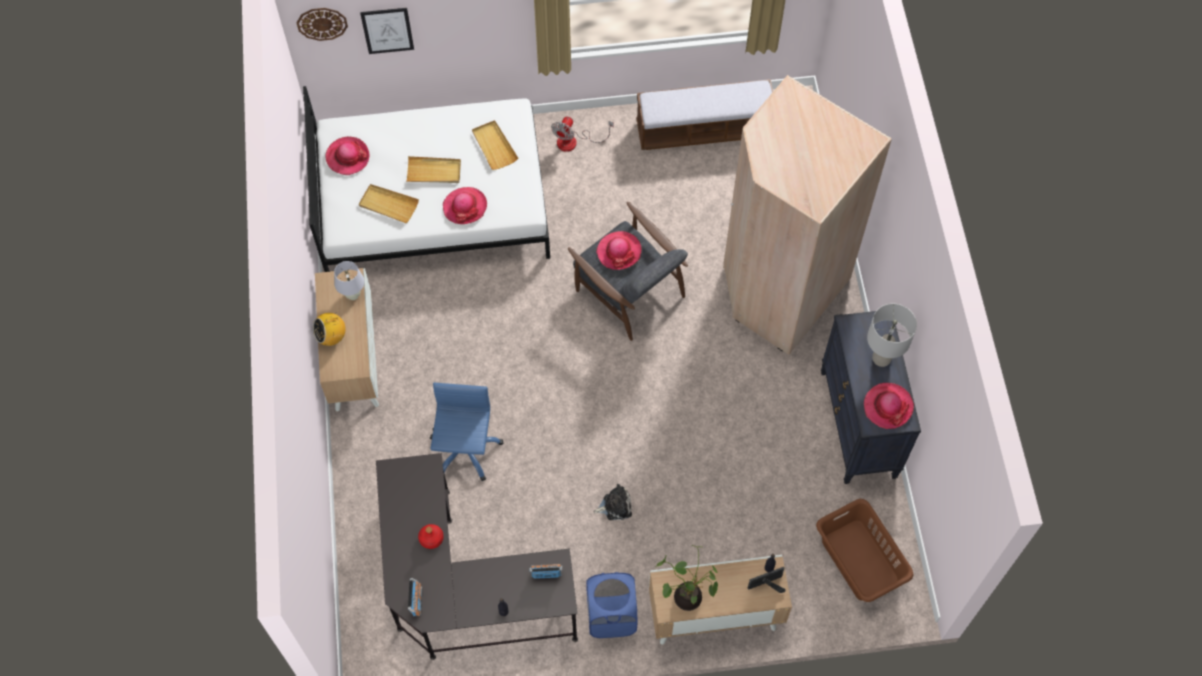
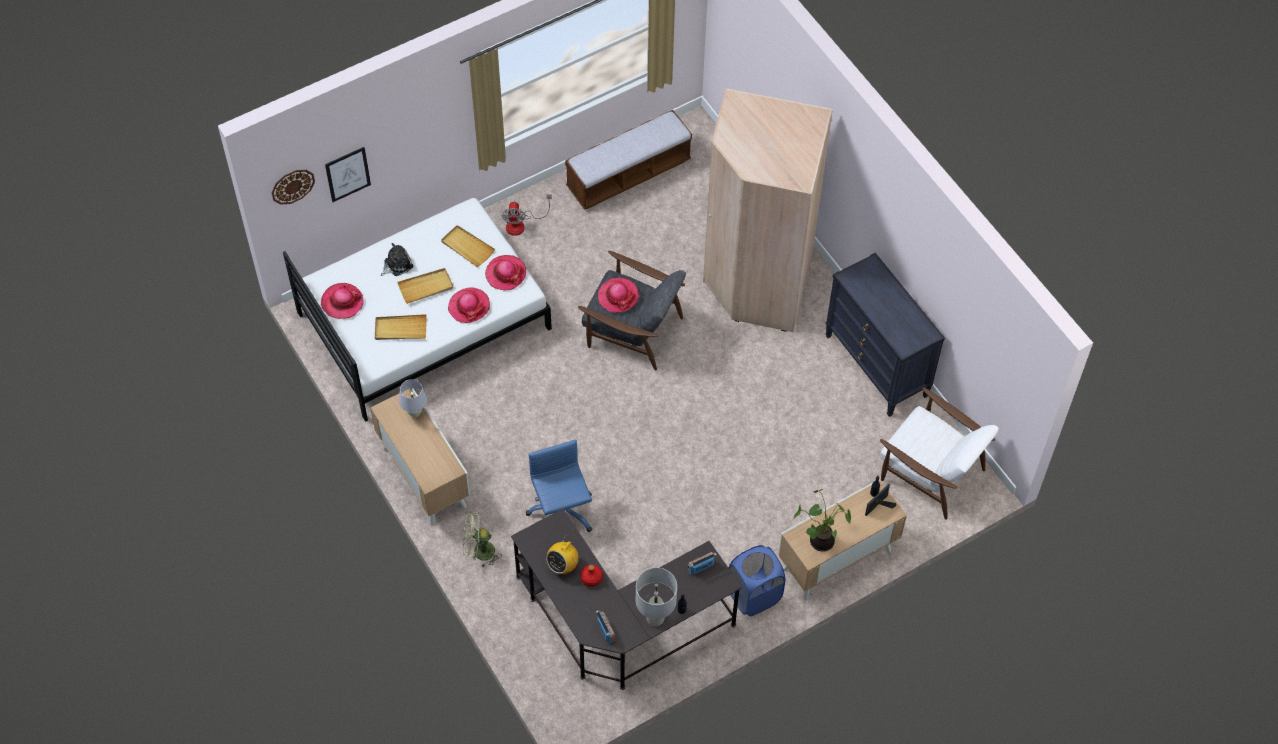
camera: 25 degrees left, 5 degrees down
(331, 337) = (415, 453): radio -> radio (563, 565)
(366, 457) = (479, 552): none -> green fan
(615, 506) = (712, 507): plush toy -> plush toy (396, 264)
(859, 561) = (930, 472): brown laundry basket -> white armchair
(881, 359) = (887, 294): grey table lamp -> grey table lamp (655, 619)
(887, 406) = (910, 329): hat -> hat (505, 274)

